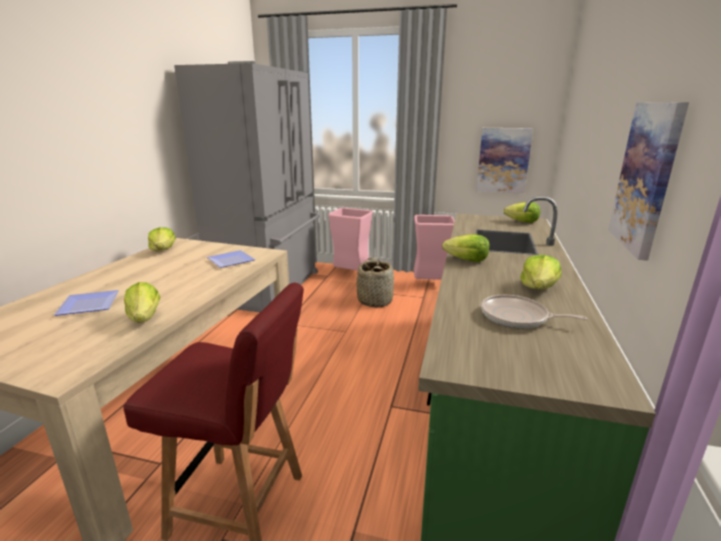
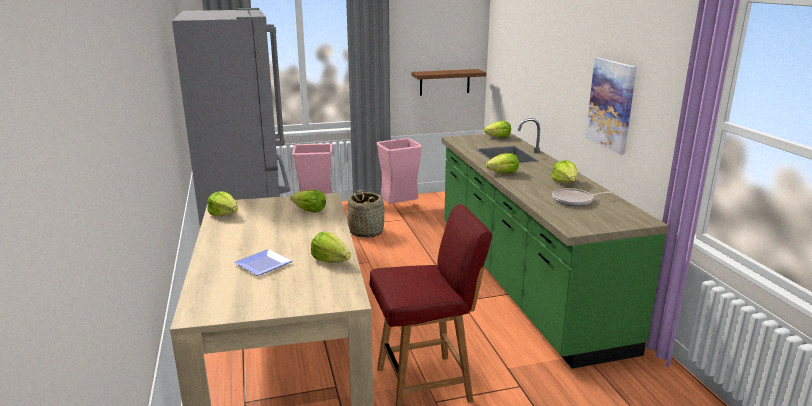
camera: 30 degrees left, 0 degrees up
(230, 261) = (309, 210): plate -> lettuce
(503, 160) = (444, 82): picture -> brown shelf

